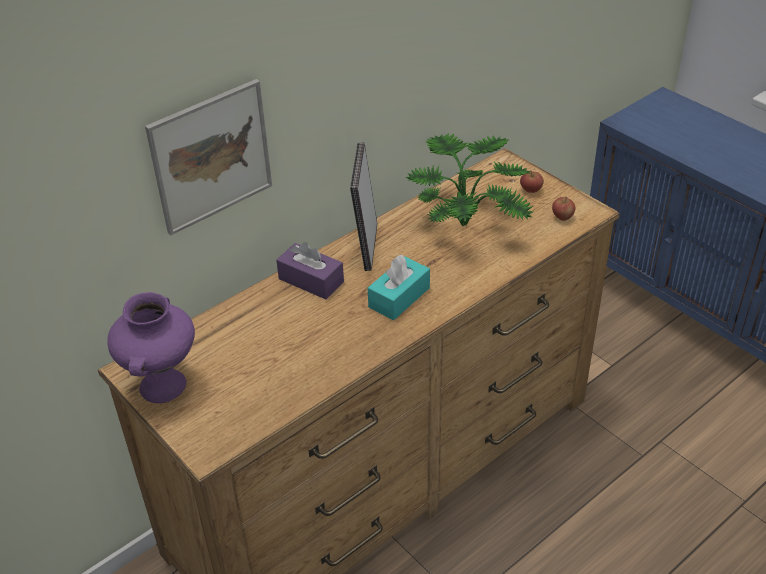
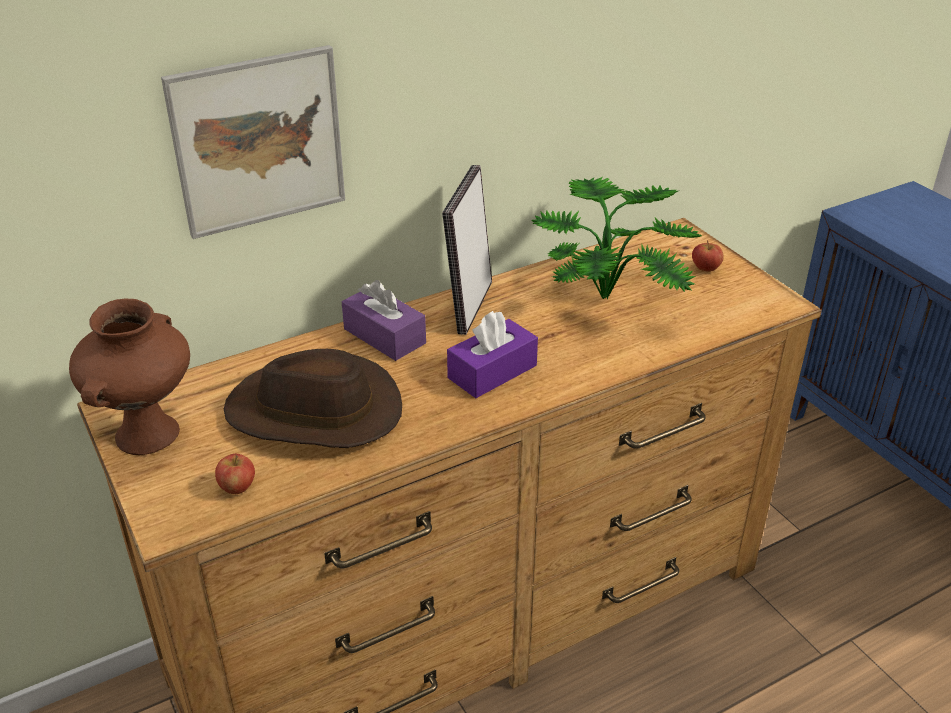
camera: 10 degrees right, 5 degrees down
(164, 387) = (148, 435): purple vase -> brown vase
(280, 349) = (315, 412): none -> brown hat
(399, 297) = (492, 372): turquoise tissue box -> purple tissue box
(562, 217) = (740, 305): apple -> apple (237, 487)

